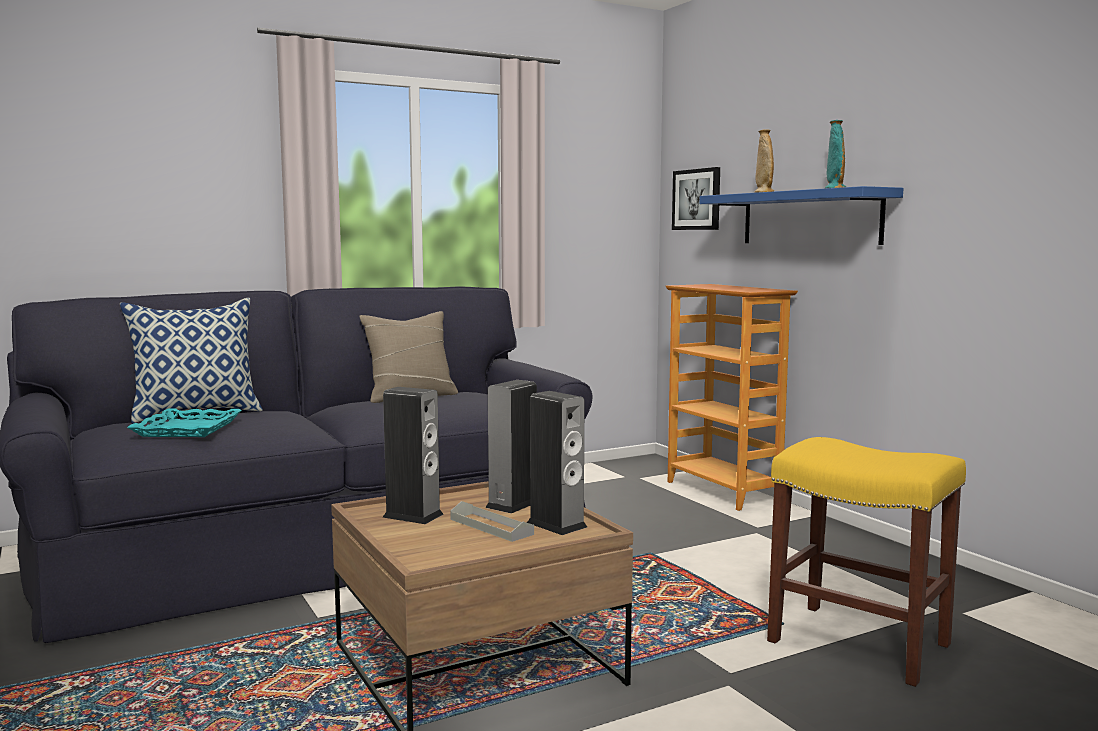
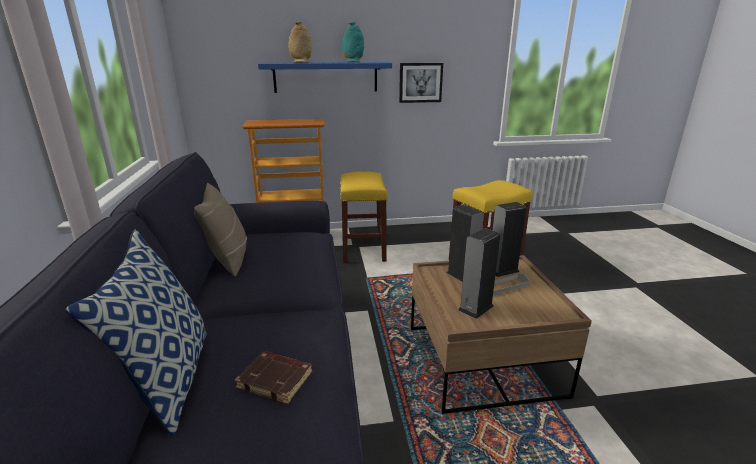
camera: 70 degrees left, 15 degrees up
(188, 429) = (276, 380): turquoise tray -> brown book
(697, 199) = (220, 63): picture -> picture (420, 82)
(748, 537) = (363, 250): none -> yellow stool

